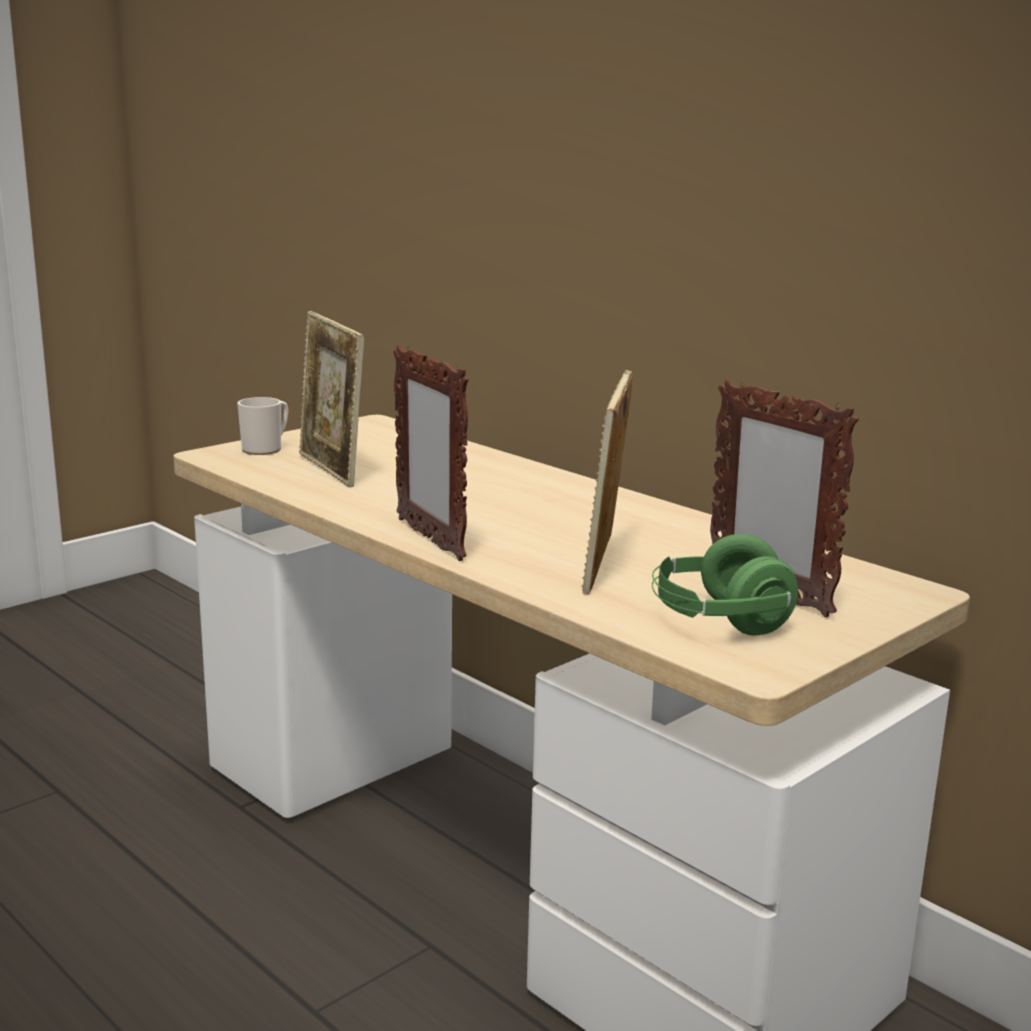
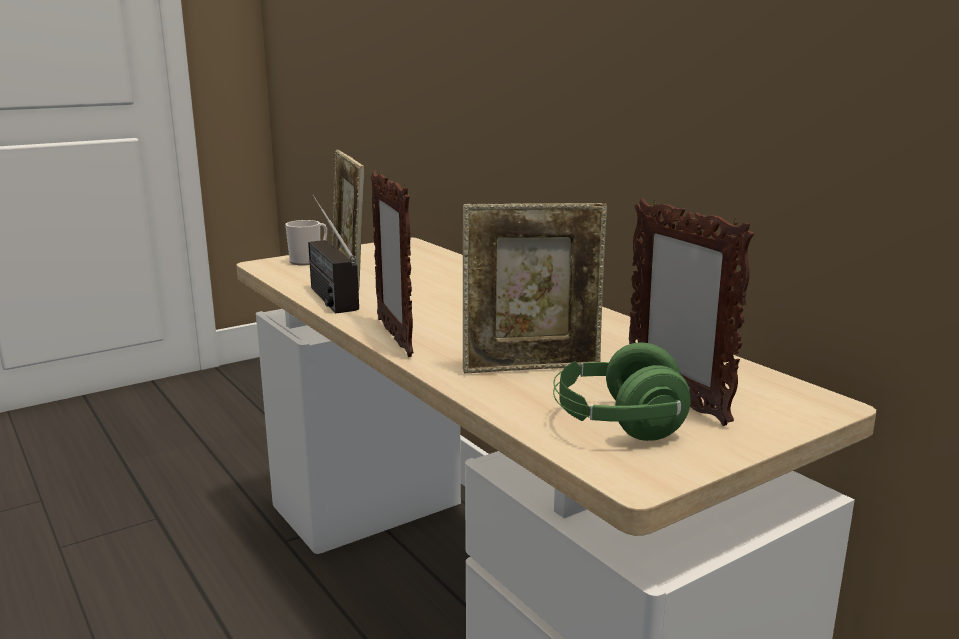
camera: 10 degrees right, 0 degrees up
(311, 488) = (324, 292): none -> radio
(603, 567) = (532, 367): picture frame -> picture frame turned 120 degrees counterclockwise

